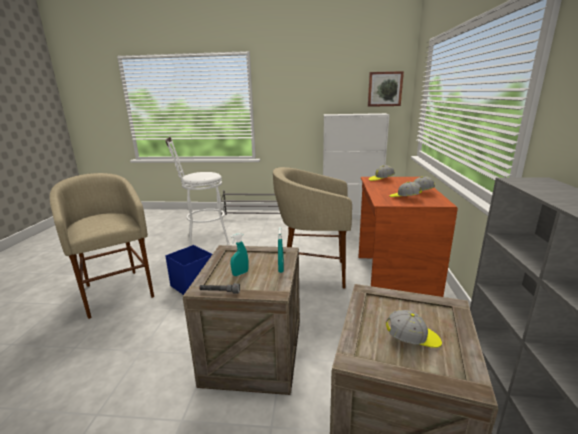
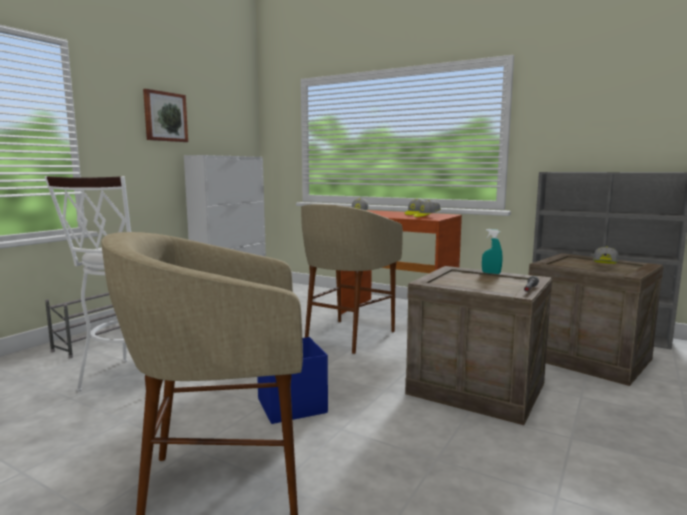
camera: 65 degrees left, 10 degrees down
(240, 273) = (489, 284): turquoise spray bottle -> none
(384, 89) = (237, 128): picture -> picture (165, 116)

